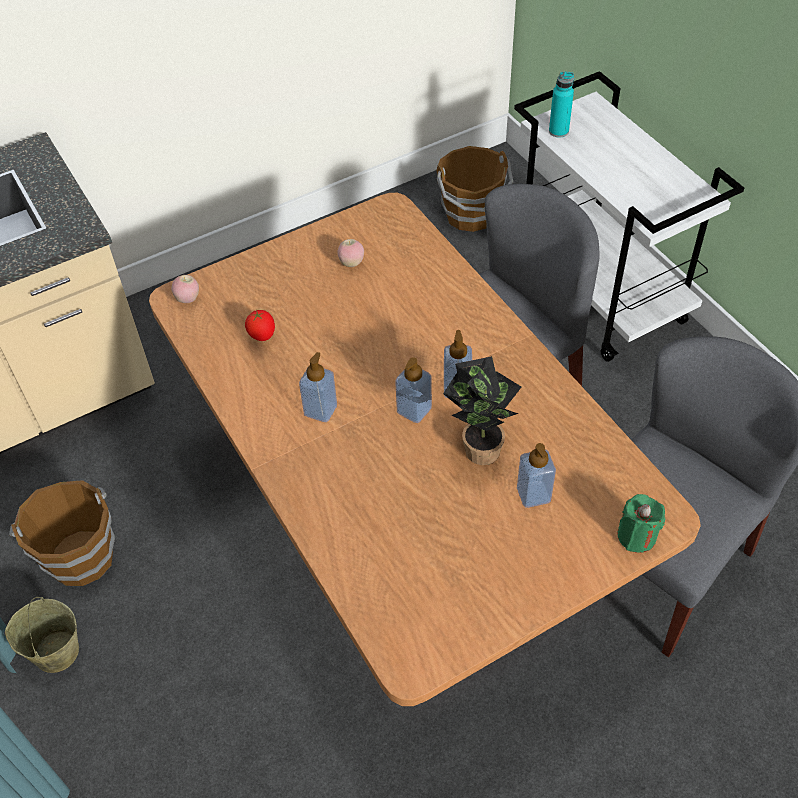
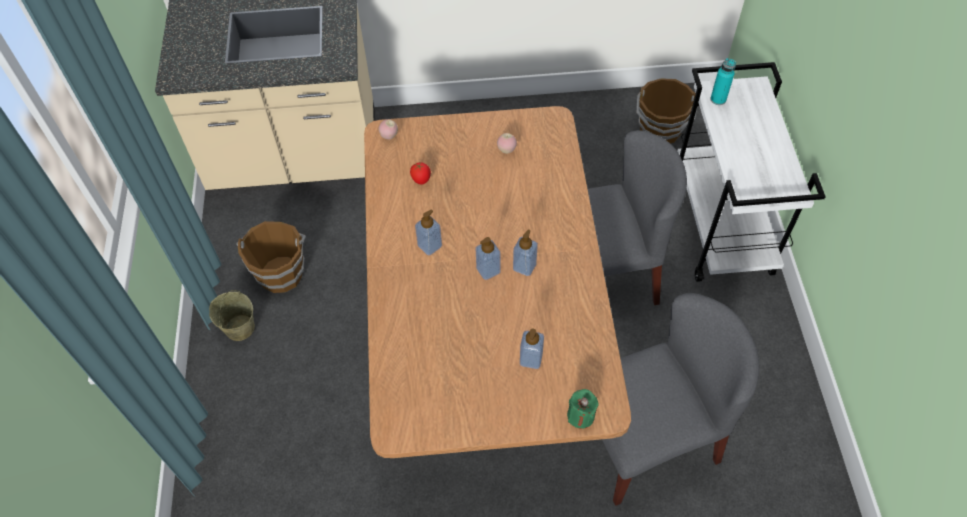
camera: 25 degrees right, 5 degrees up
(479, 447) = (515, 312): potted plant -> none

